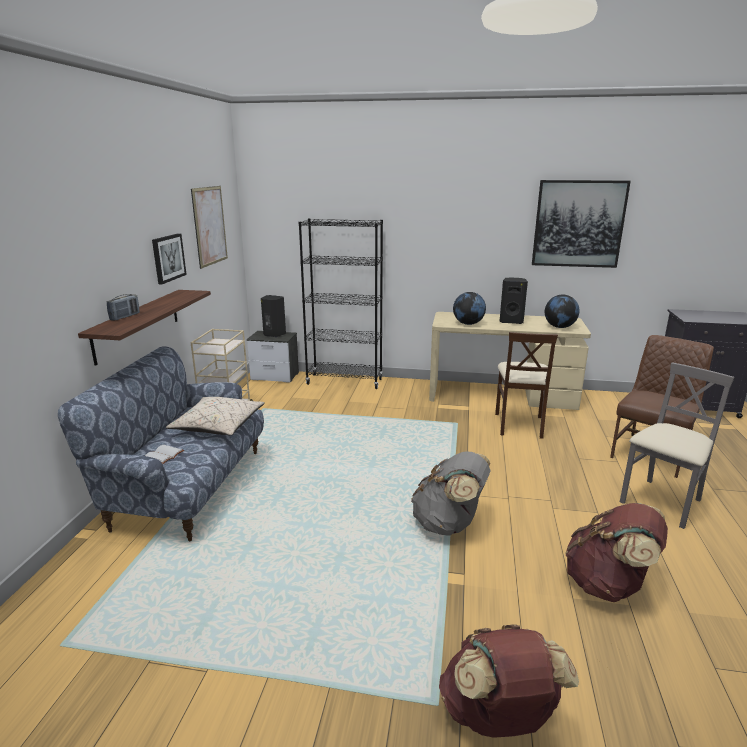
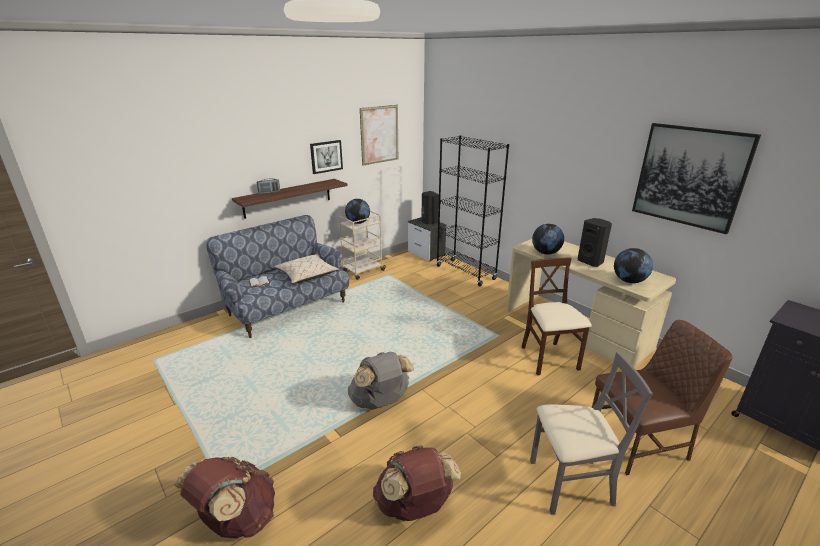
camera: 40 degrees right, 5 degrees up
(218, 347) = (358, 223): none -> globe
(519, 425) = (549, 359): beige chair -> beige chair turned 120 degrees clockwise

